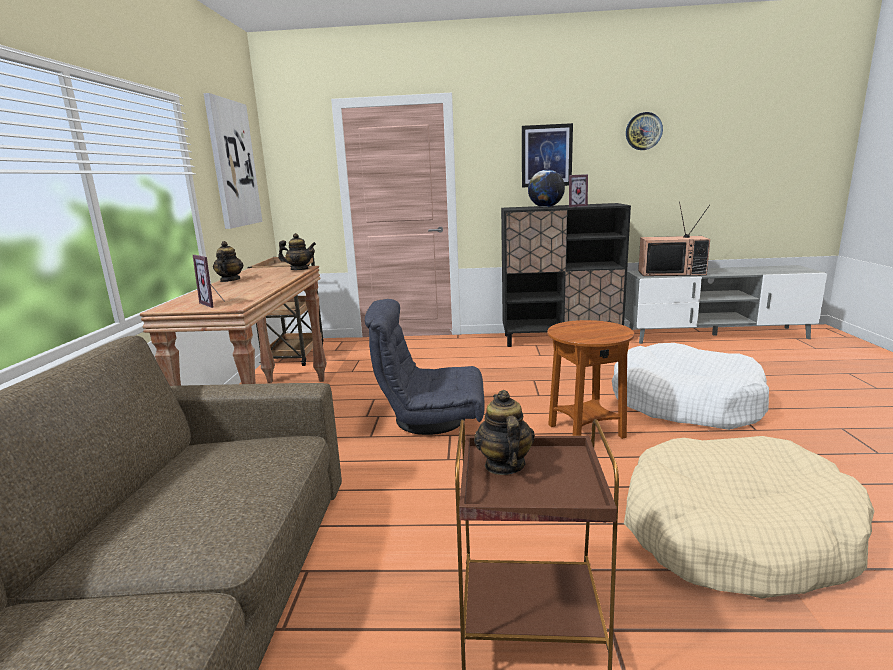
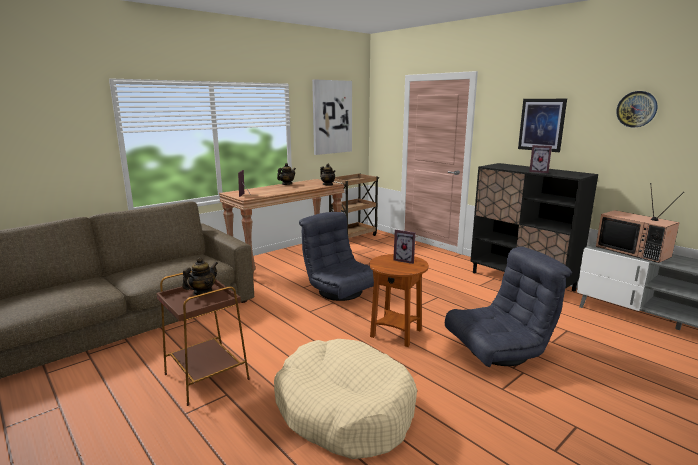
camera: 45 degrees right, 0 degrees up
(546, 207) = (519, 168): globe -> none
(584, 326) = (405, 260): none -> picture frame
(684, 402) = (499, 352): white dog bed -> grey armchair

